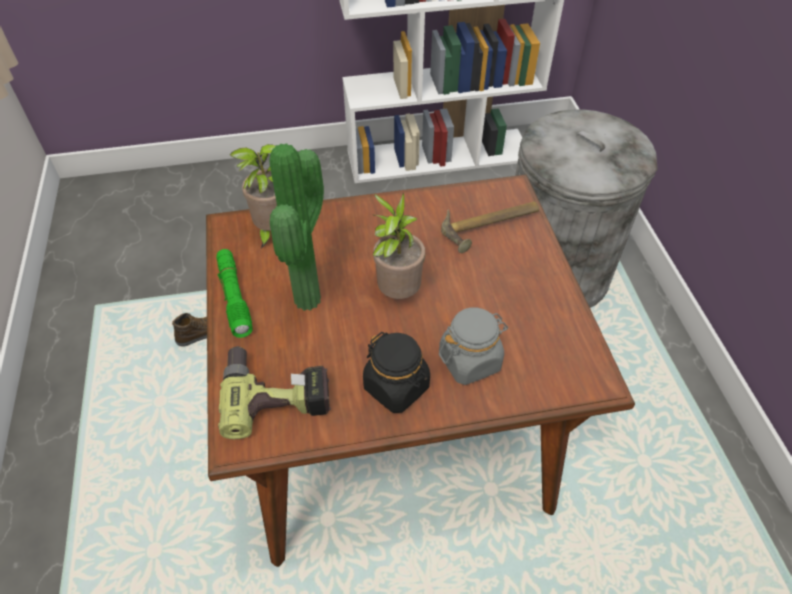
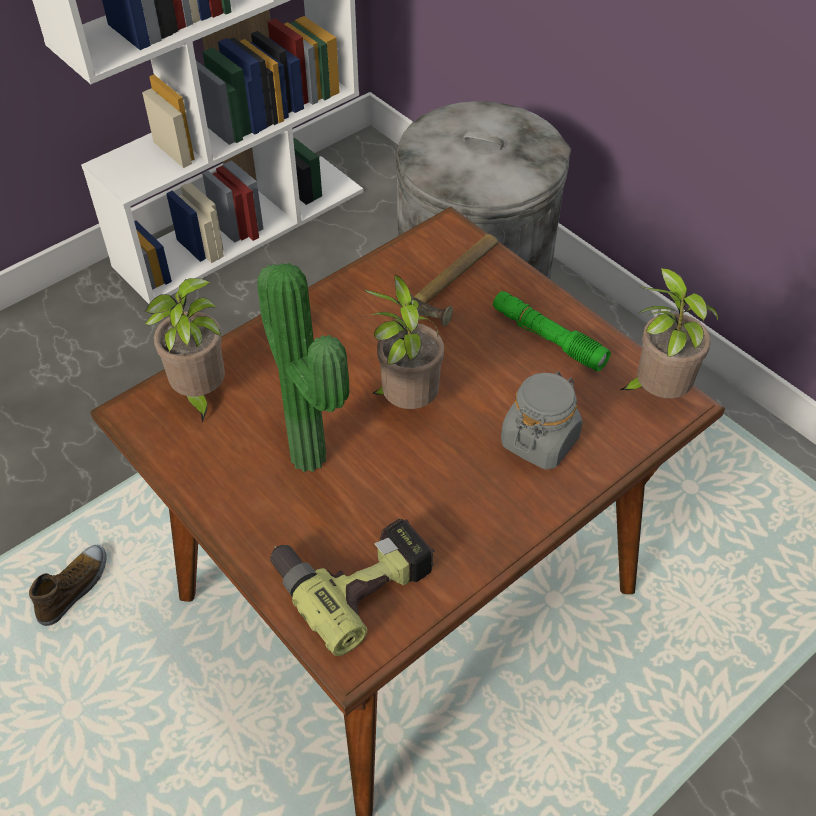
camera: 30 degrees left, 0 degrees up
(234, 297) = (214, 495): green flashlight -> green flashlight (547, 338)
(397, 387) = (483, 506): black jar -> none
(584, 366) = (655, 392): none -> potted plant

